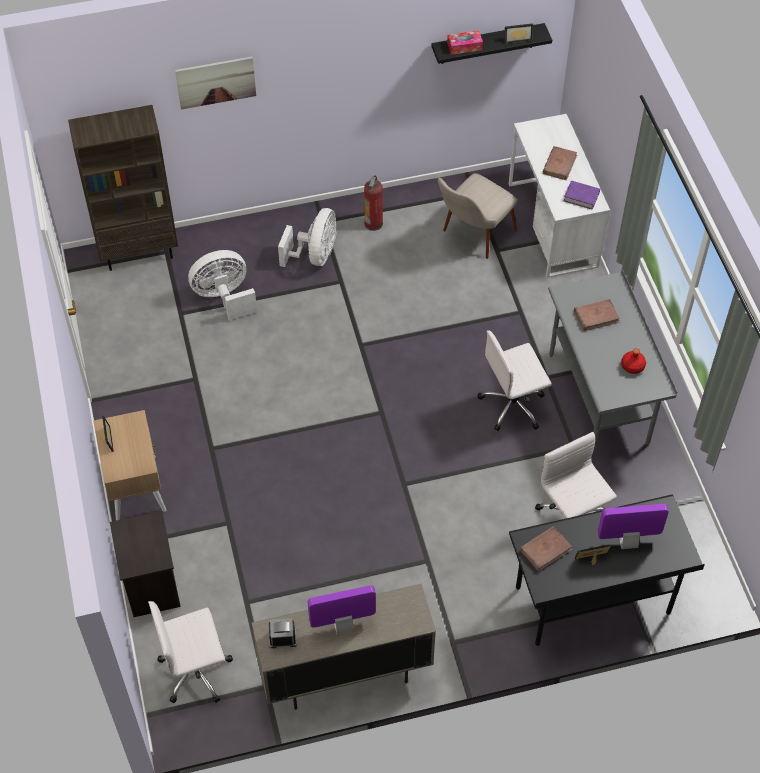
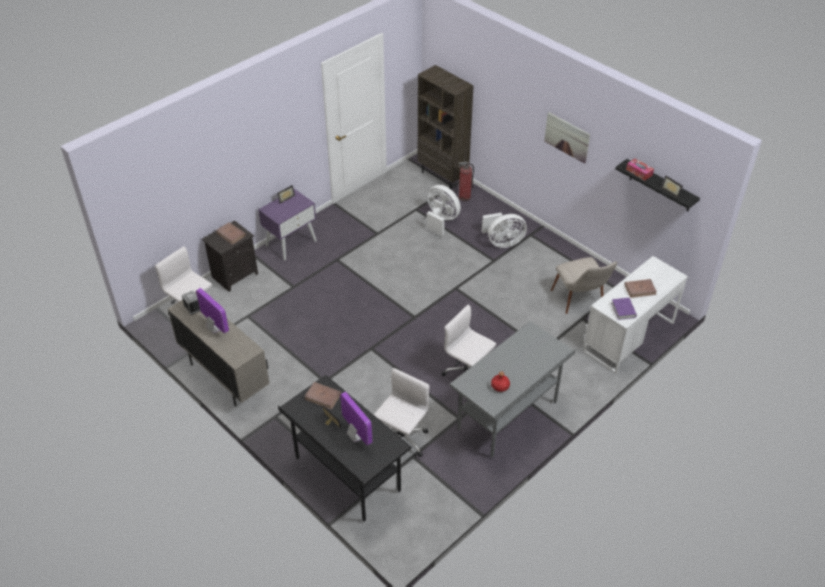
camera: 60 degrees right, 10 degrees down
(135, 487) = (291, 242): beige nightstand -> purple nightstand
(216, 82) = (508, 95): picture -> picture (567, 137)
(373, 223) = (549, 256): fire extinguisher -> fire extinguisher (464, 197)
(472, 237) = (581, 303): beige chair -> beige chair turned 120 degrees counterclockwise
(596, 316) = (526, 352): brown book -> brown book (231, 234)

